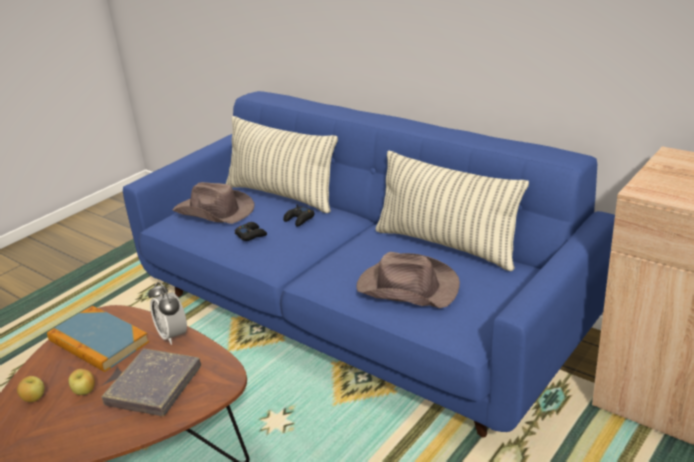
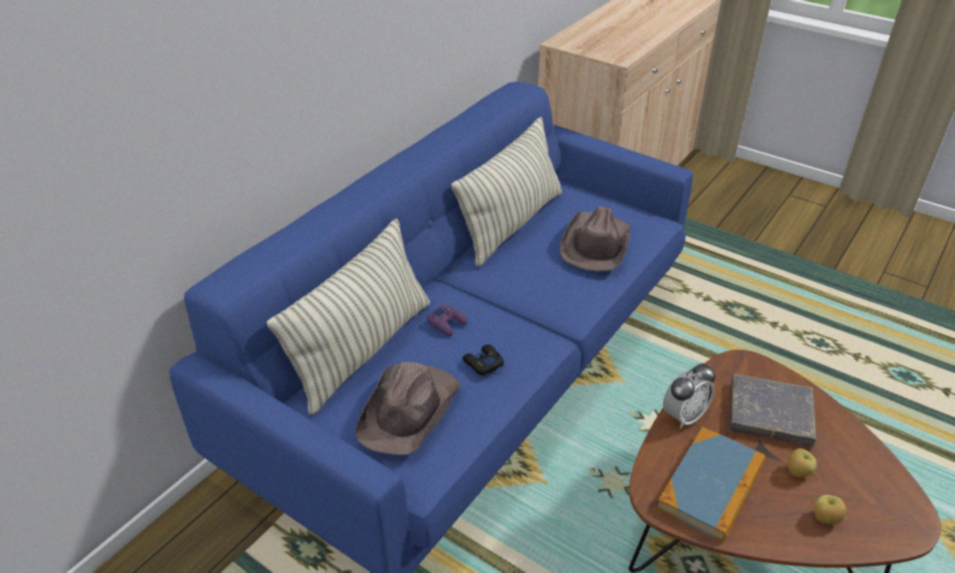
camera: 95 degrees left, 10 degrees up
(299, 219) = (447, 323): black game controller -> purple game controller

